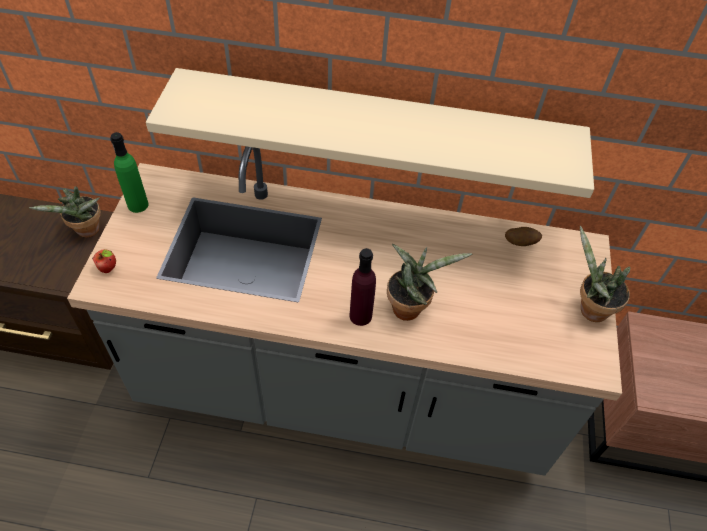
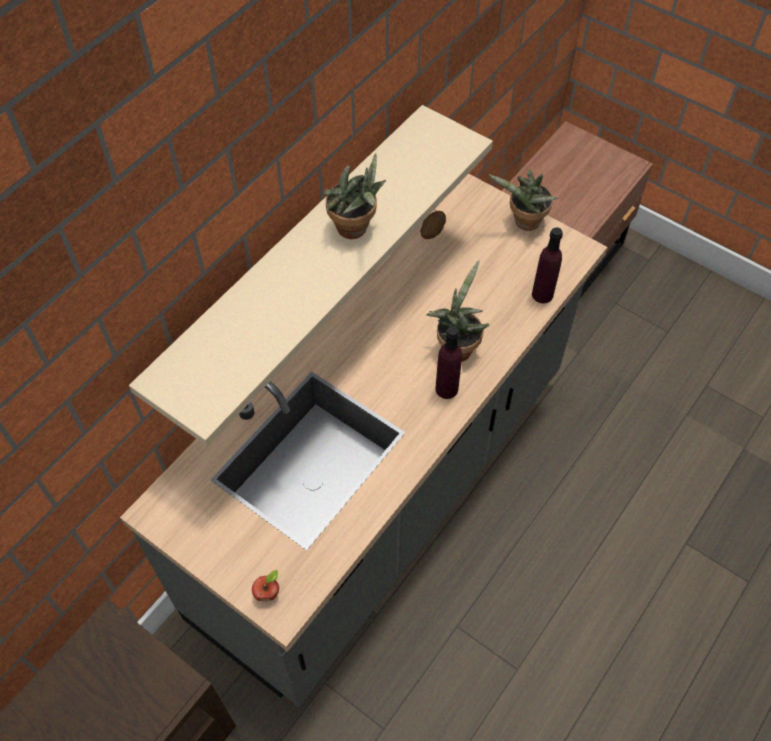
camera: 60 degrees left, 5 degrees up
(86, 232) = (118, 642): potted plant -> potted plant (356, 230)
(138, 205) = (189, 538): green bottle -> none
(517, 354) = (542, 294): none -> purple bottle

